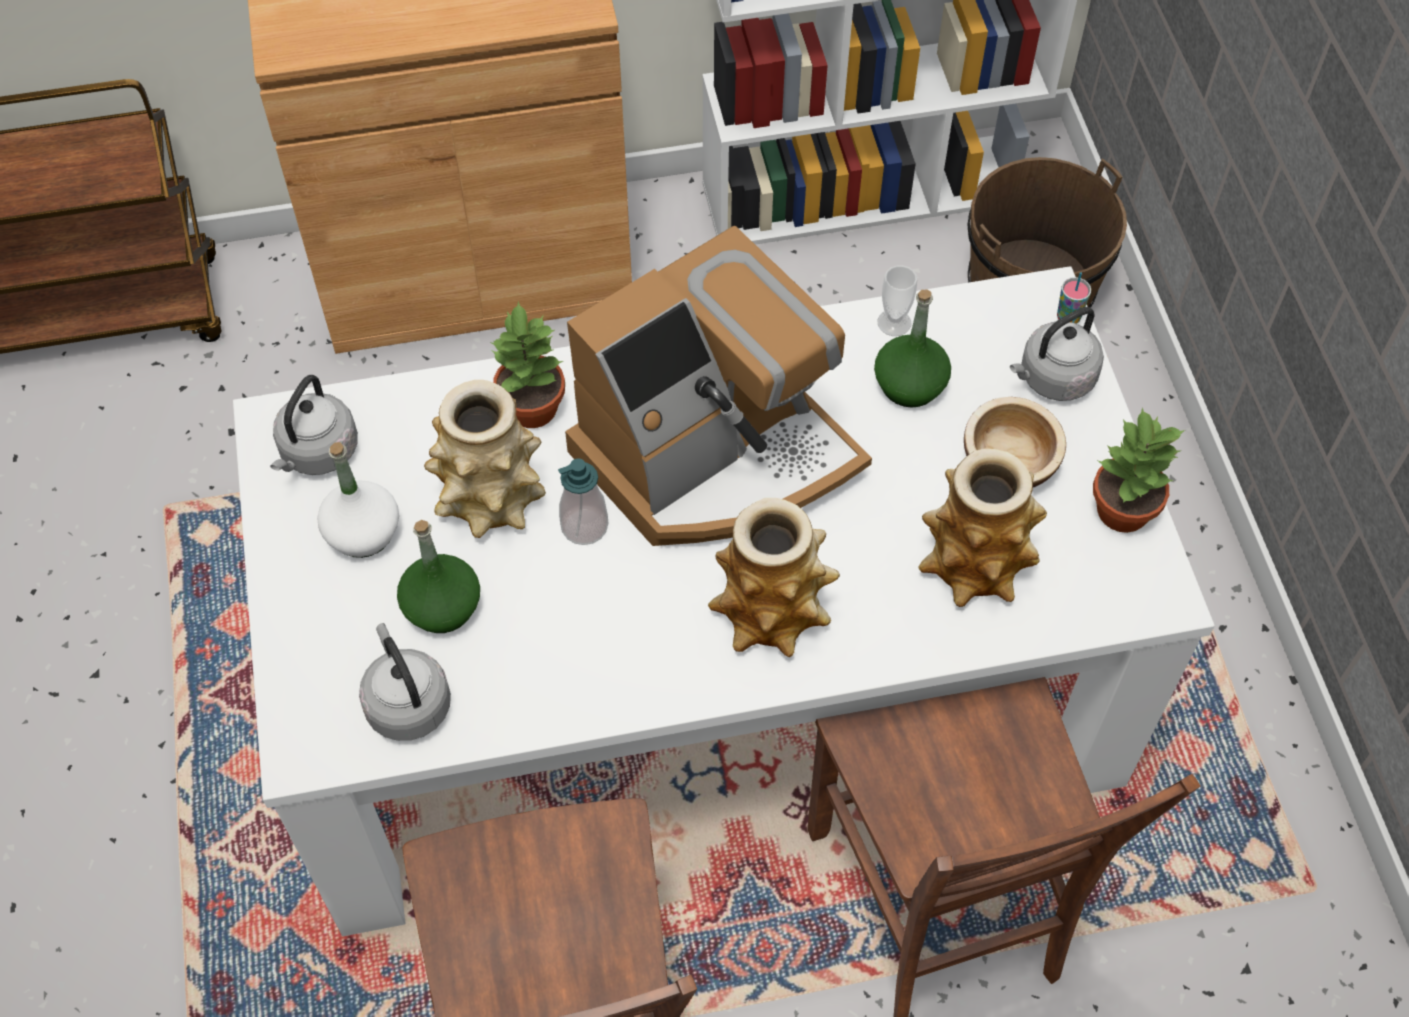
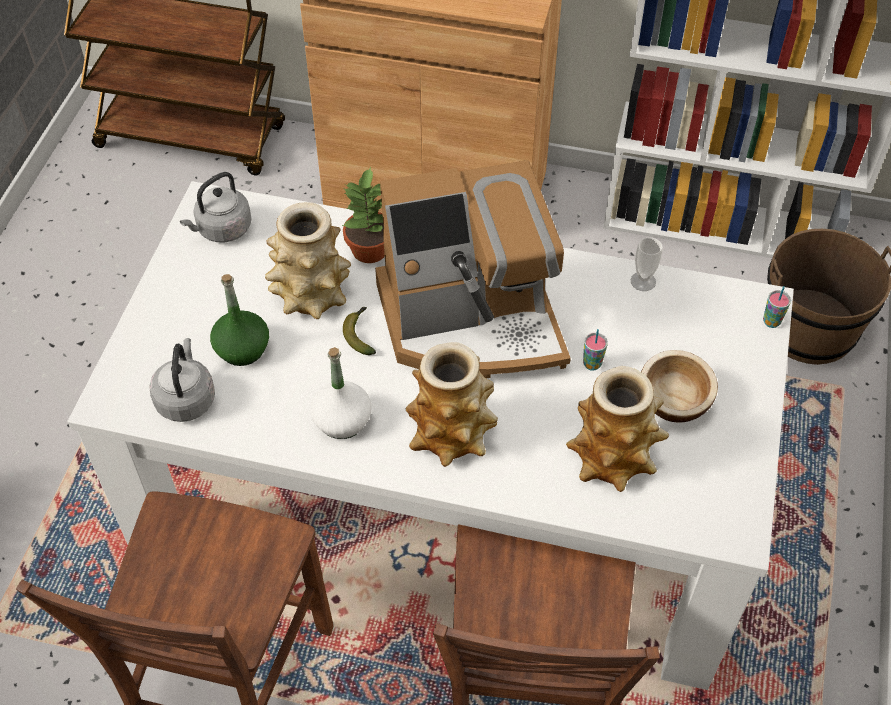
camera: 25 degrees right, 5 degrees down
(362, 533) = (221, 286): white bottle -> white bottle (342, 420)
(584, 526) = (360, 334): soap dispenser -> banana
(890, 453) = (592, 364): none -> cup
(909, 385) = (631, 325): green bottle -> none
(1053, 379) = (738, 357): grey kettle -> none
(1122, 512) = (740, 465): potted plant -> none

